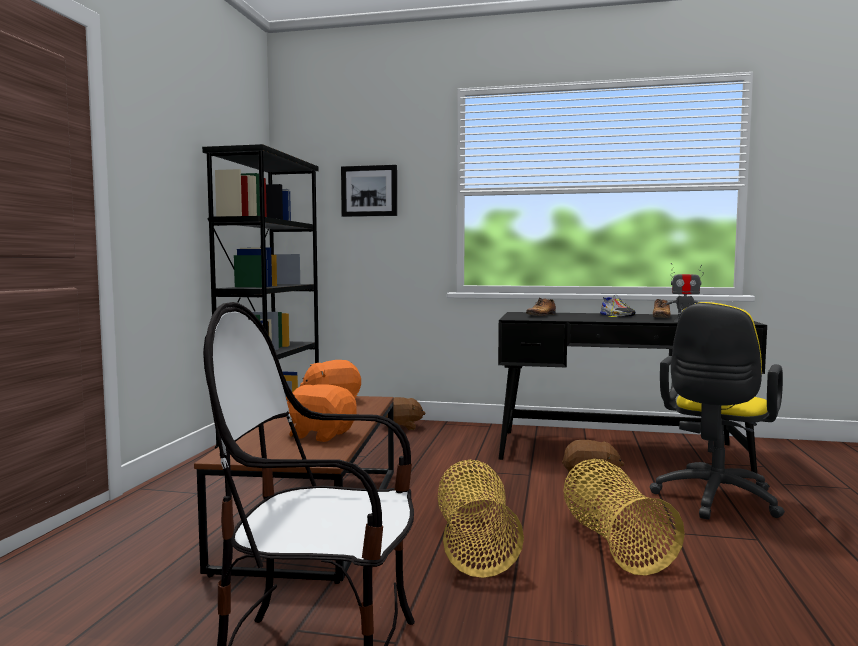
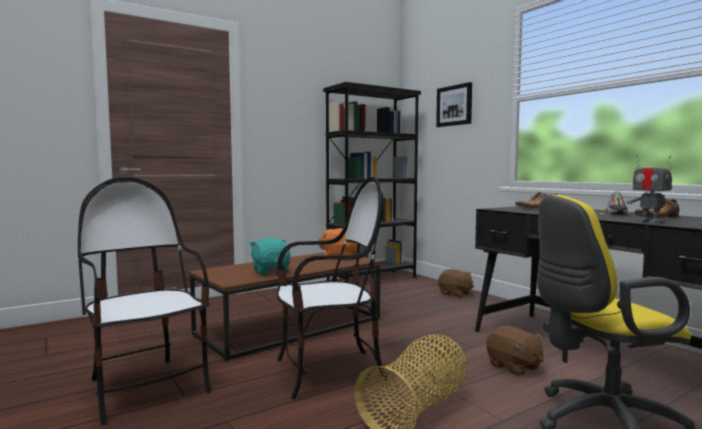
camera: 45 degrees right, 0 degrees up
(321, 434) = (271, 271): orange plush toy -> turquoise plush toy
(475, 544) = (328, 372): basket -> chair

